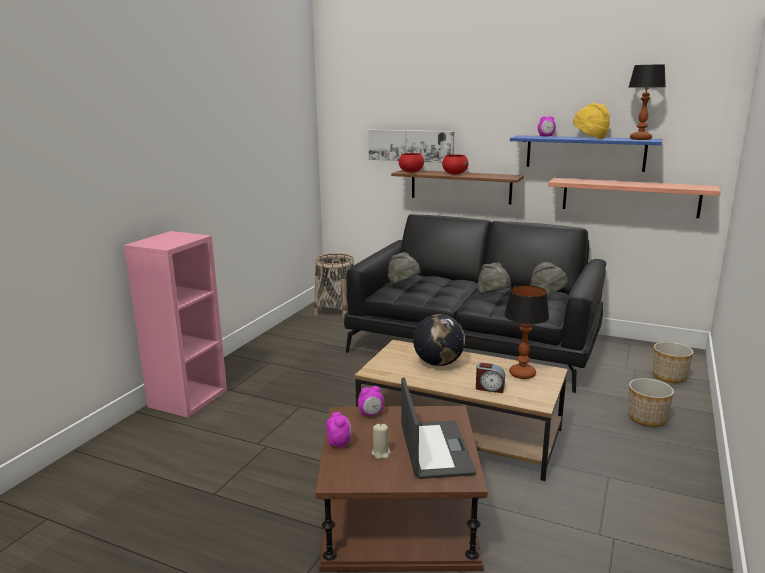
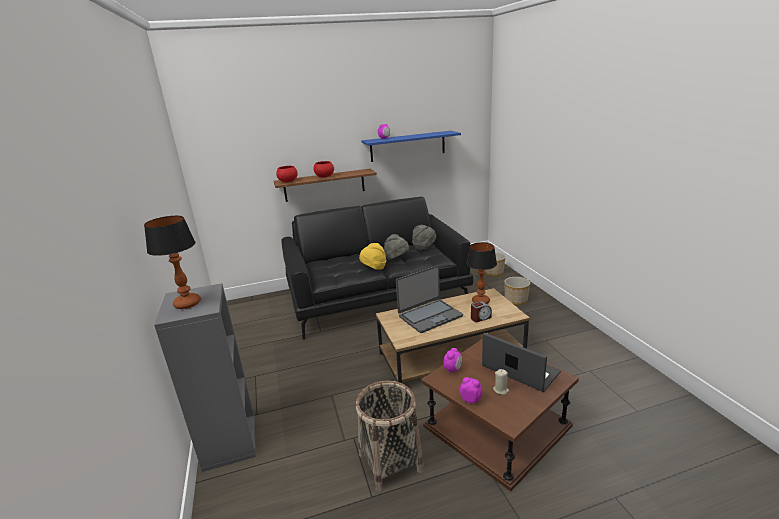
camera: 40 degrees left, 5 degrees up
(188, 398) = (229, 441): pink bookcase -> grey bookcase
(336, 310) = (246, 311): basket -> basket (391, 462)
(404, 284) = (328, 270): grey hat -> none
(410, 145) = (277, 160): picture -> none
(438, 363) = (429, 316): globe -> laptop
(590, 138) = (414, 136): yellow hat -> yellow hat (374, 268)
(630, 197) = (438, 170): shelf -> none
(640, 139) = (443, 132): table lamp -> table lamp (187, 304)

